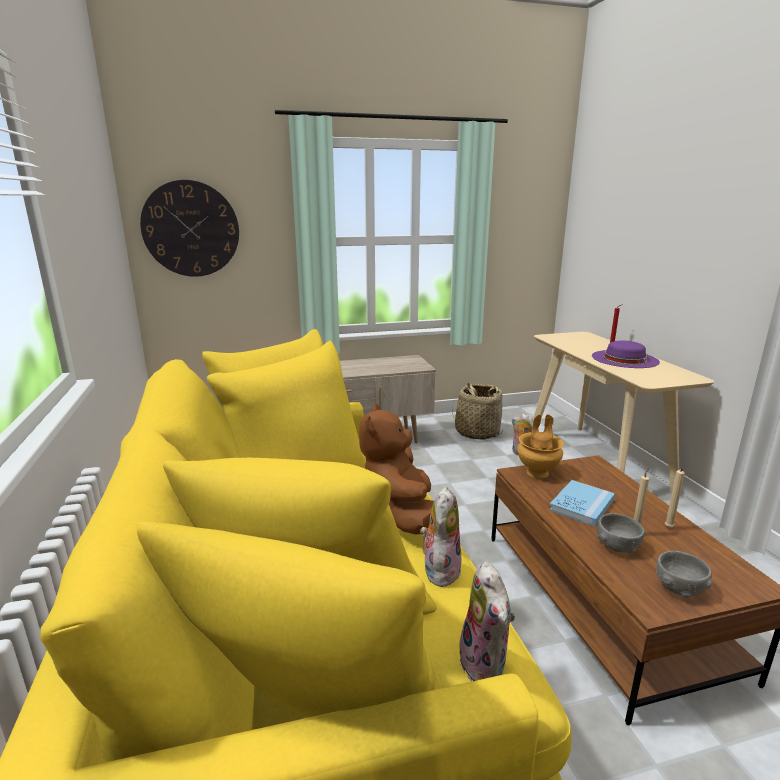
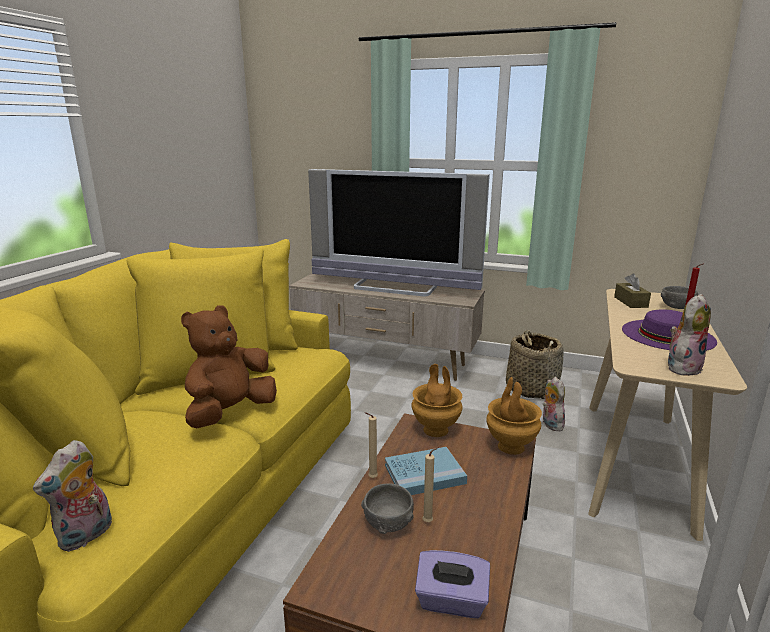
camera: 35 degrees right, 0 degrees up
(191, 229) = (295, 147): wall clock -> none
(345, 368) = (395, 288): none -> television
(440, 569) = (181, 461): plush toy -> plush toy (682, 367)
(565, 342) = (630, 302): none -> brown tissue box
(596, 466) = (510, 446): none -> brown vase
(668, 528) = (475, 534): beige candle -> beige candle (371, 478)
(679, 588) = (376, 589): grey bowl -> grey bowl (677, 307)
(721, 572) = (451, 601): none -> purple tissue box

